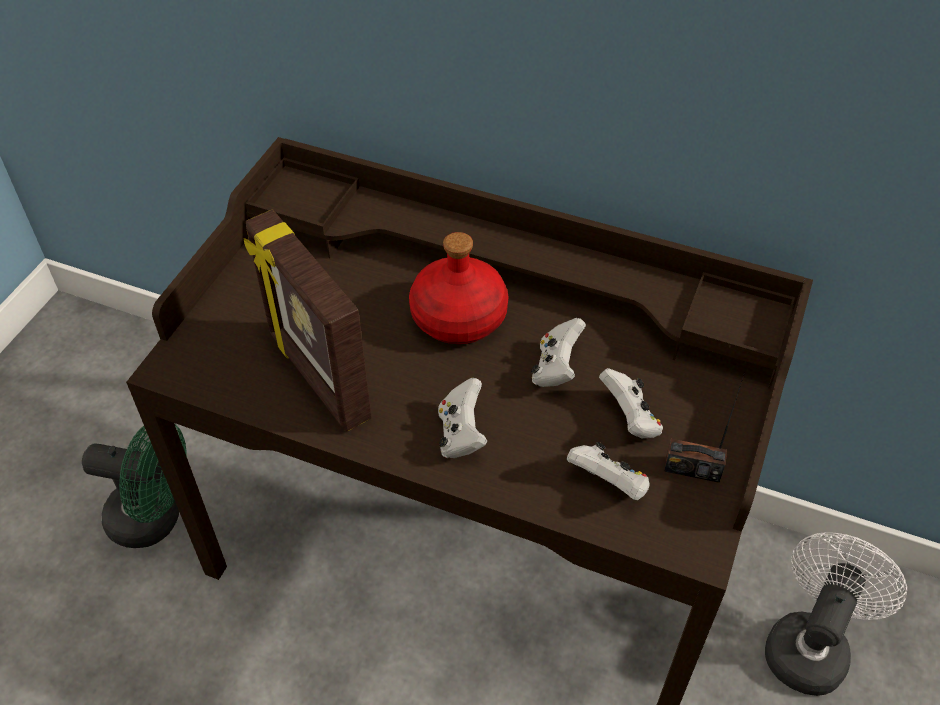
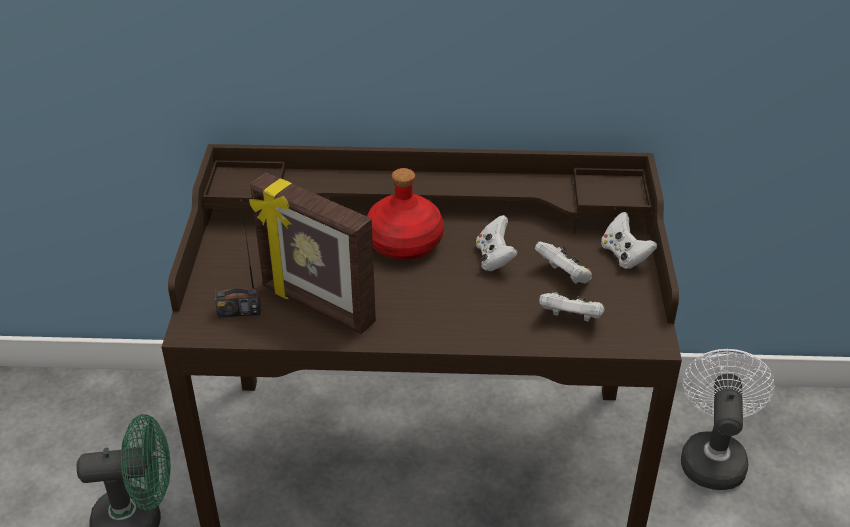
camera: 20 degrees left, 10 degrees down
(461, 434) = (448, 315): white game controller -> white game controller (624, 255)
(692, 468) = (622, 295): radio -> radio (239, 311)

